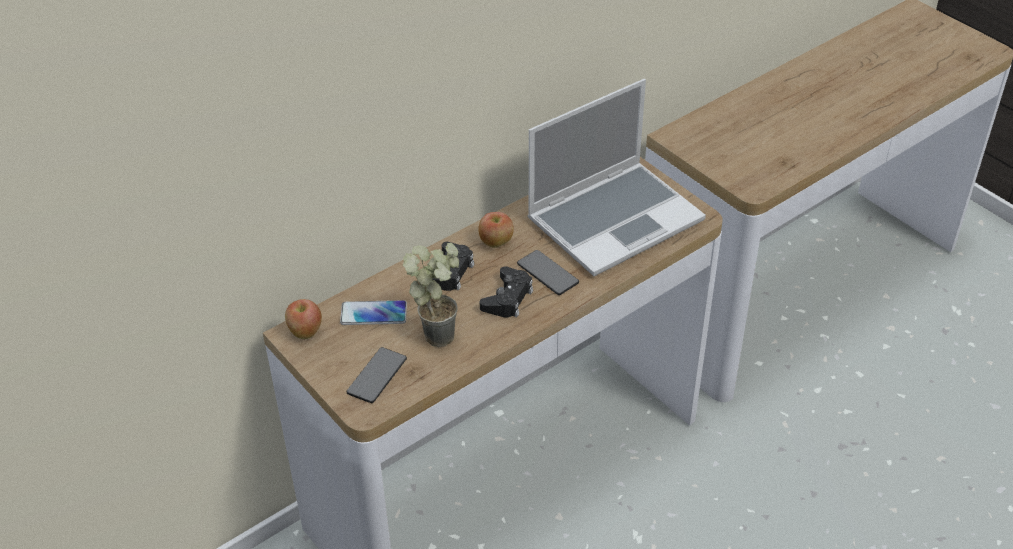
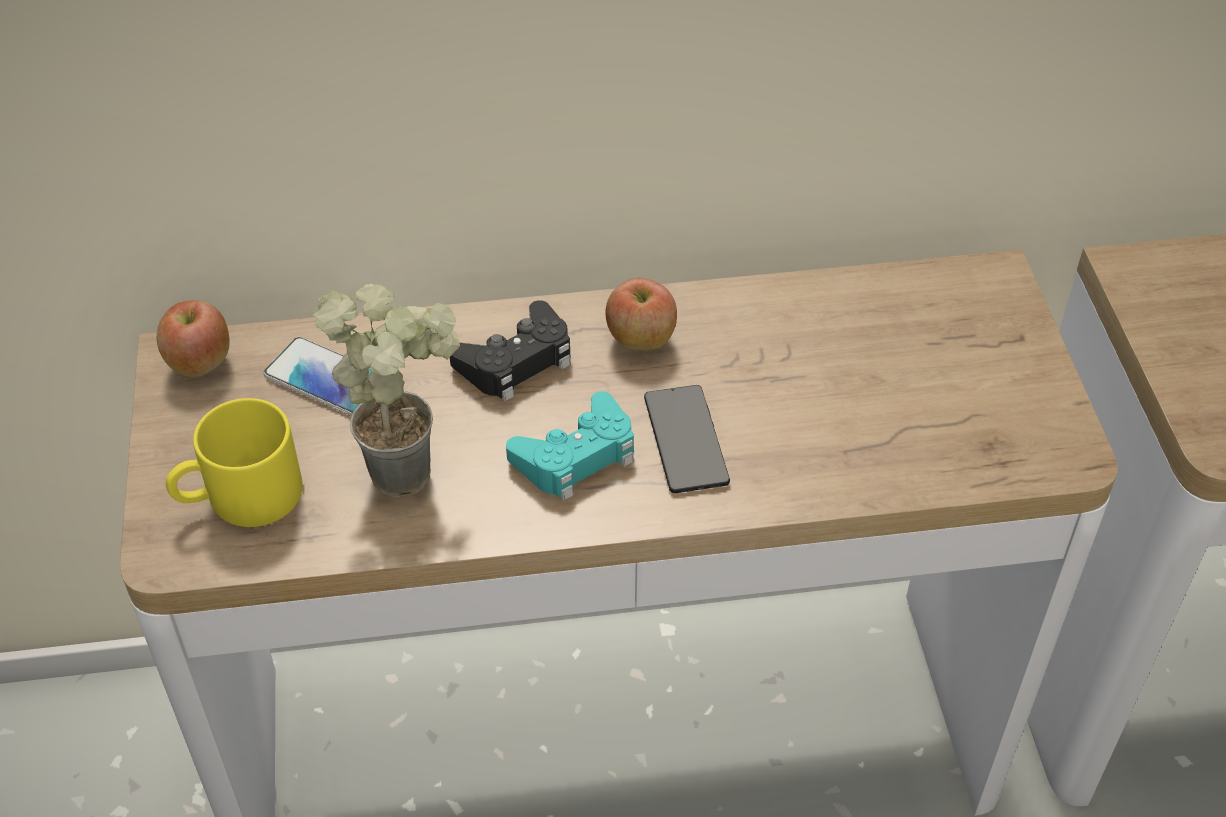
camera: 30 degrees right, 5 degrees up
(377, 376) = (240, 498): phone -> yellow mug
(507, 298) = (576, 456): black game controller -> turquoise game controller
(615, 219) = (896, 388): laptop -> none

